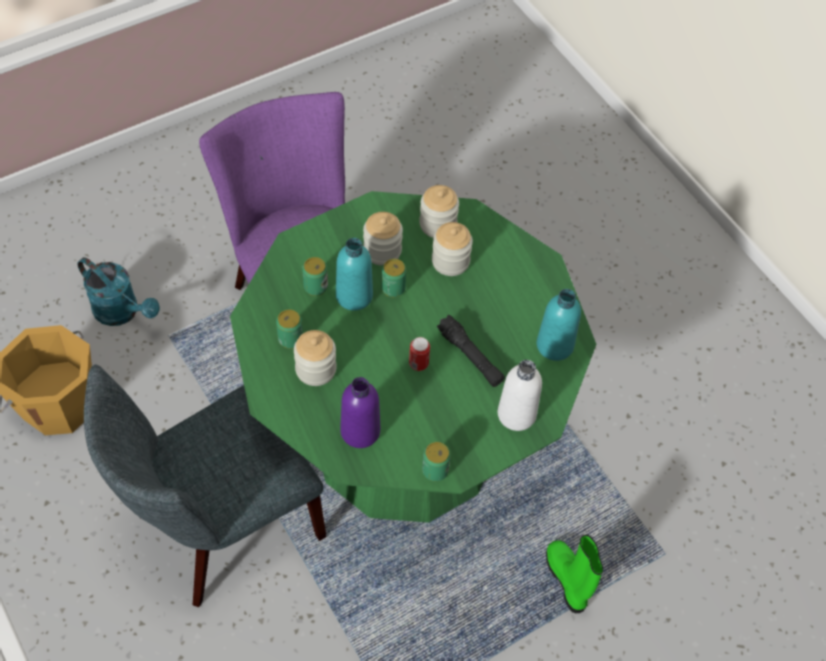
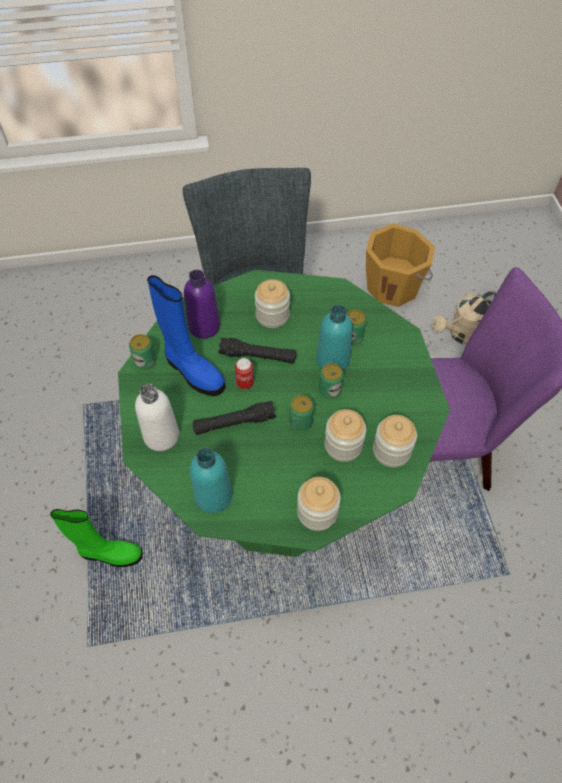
camera: 115 degrees right, 0 degrees up
(122, 312) = (461, 334): turquoise watering can -> beige watering can
(290, 339) = (307, 308): can -> can (300, 422)
(378, 364) = (258, 356): none -> black flashlight
(382, 251) = (374, 395): jar -> jar (317, 512)
(426, 418) = (192, 371): none -> blue boot

